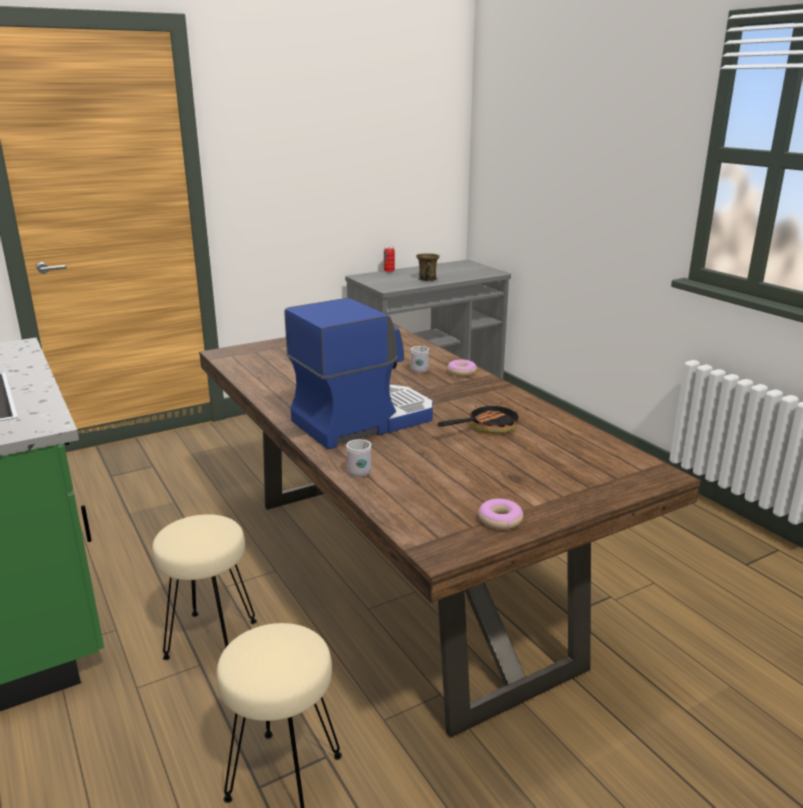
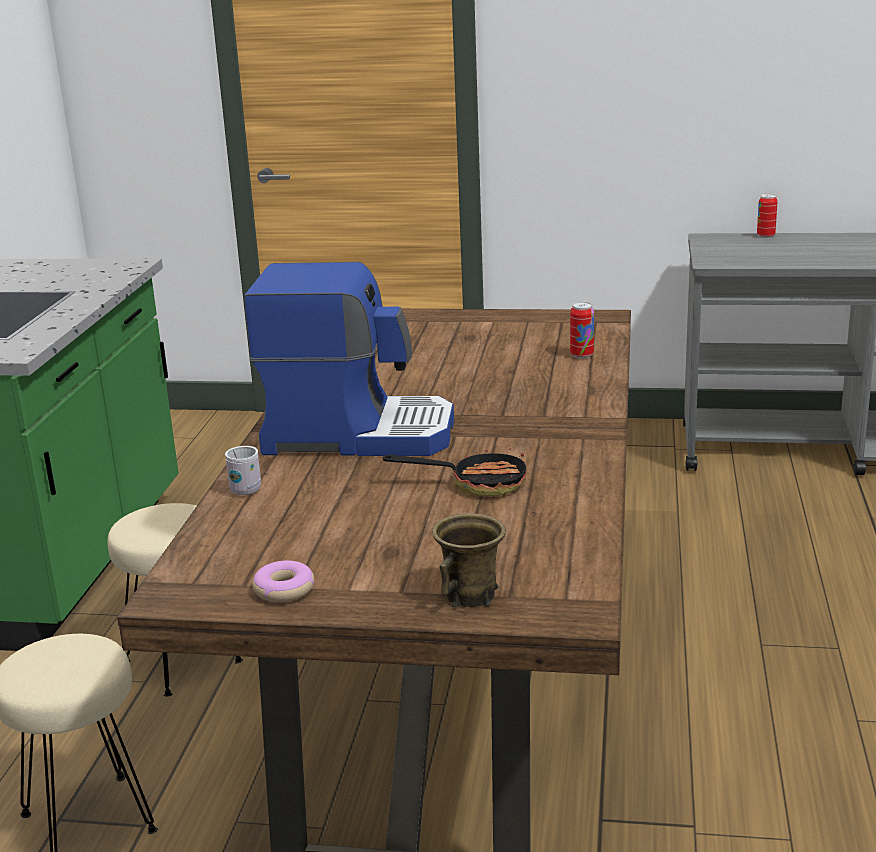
camera: 40 degrees right, 0 degrees up
(408, 348) = (582, 355): none -> can
(419, 370) = (538, 388): white mug -> none
(427, 279) = (803, 256): brown mug -> brown mug (471, 595)
(461, 372) = (588, 404): donut -> none

